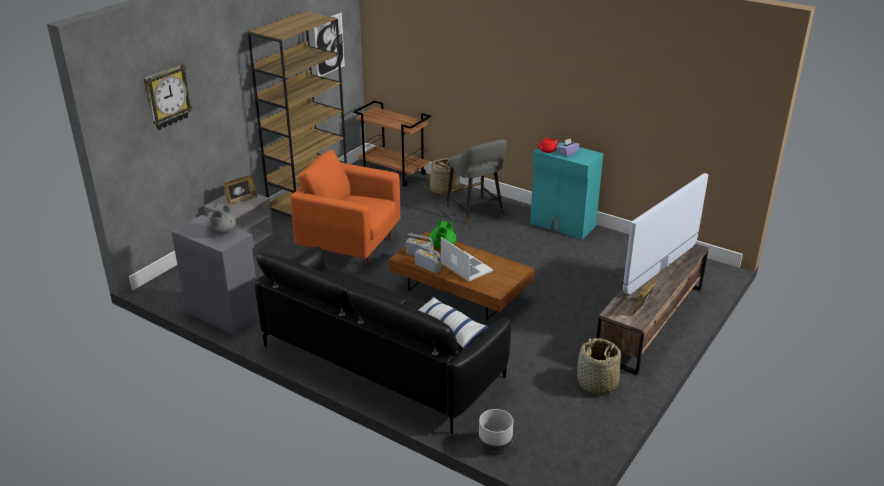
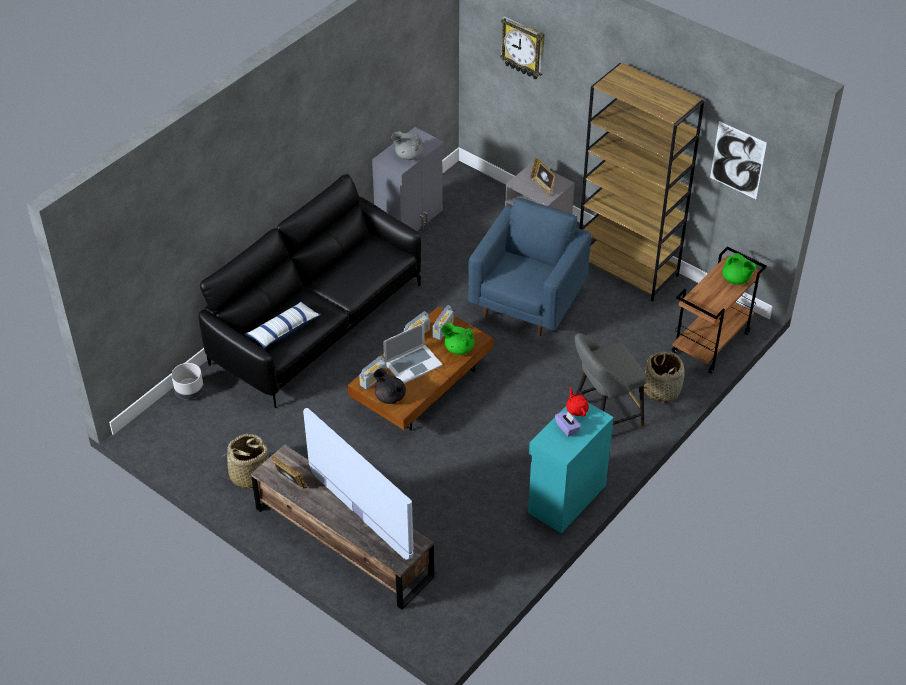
camera: 95 degrees right, 15 degrees up
(350, 246) = (527, 303): orange armchair -> blue armchair
(384, 114) = (736, 280): none -> green teapot
(490, 286) = (373, 379): none -> radio
(509, 276) = (390, 396): none -> black teapot

